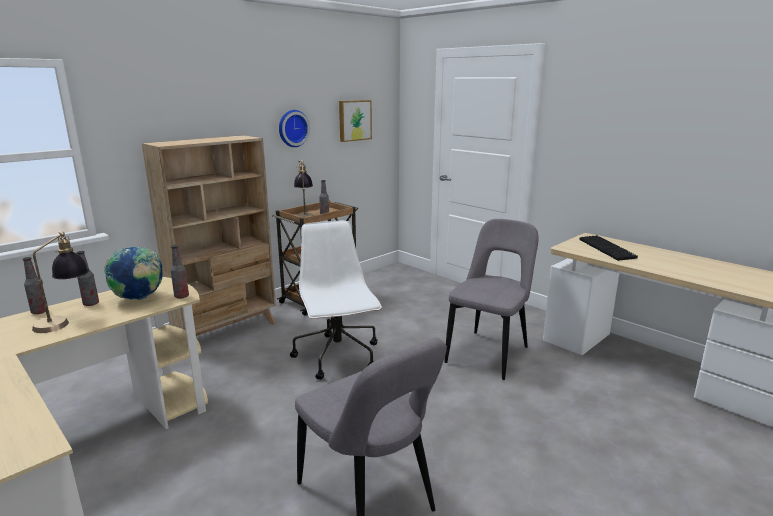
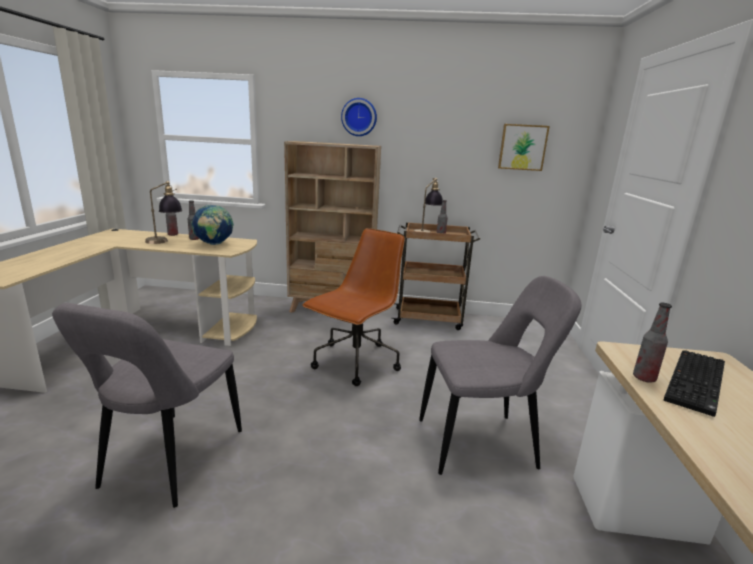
camera: 50 degrees right, 0 degrees up
(181, 296) = (229, 251): bottle -> bottle (644, 378)
(292, 128) = (439, 146): wall clock -> wall clock (359, 117)
(338, 357) = (355, 363): white office chair -> brown office chair

